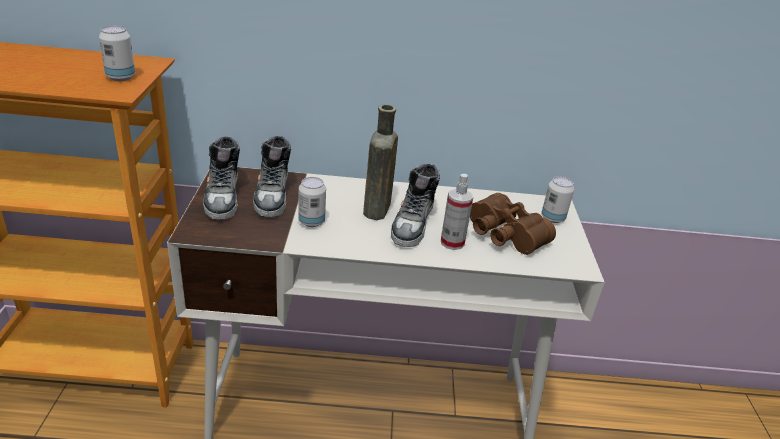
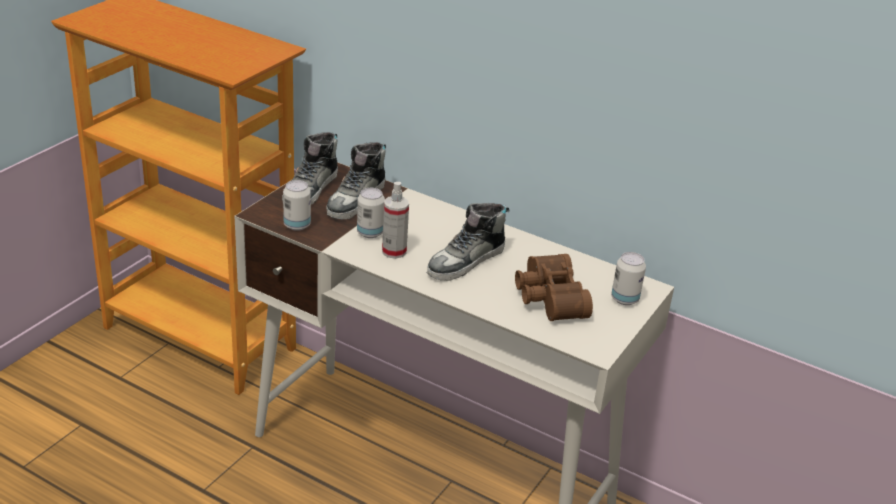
camera: 30 degrees right, 0 degrees up
(121, 77) = (244, 59): can -> can (297, 225)
(376, 211) = (441, 240): brown bottle -> none
(452, 242) = (487, 289): spray bottle -> spray bottle (394, 251)

